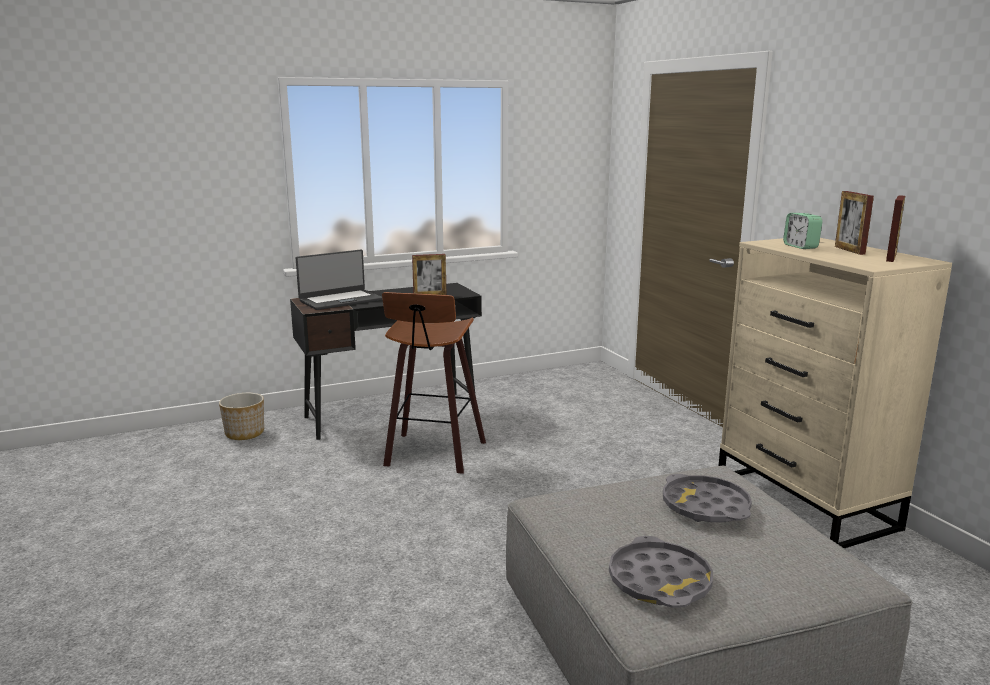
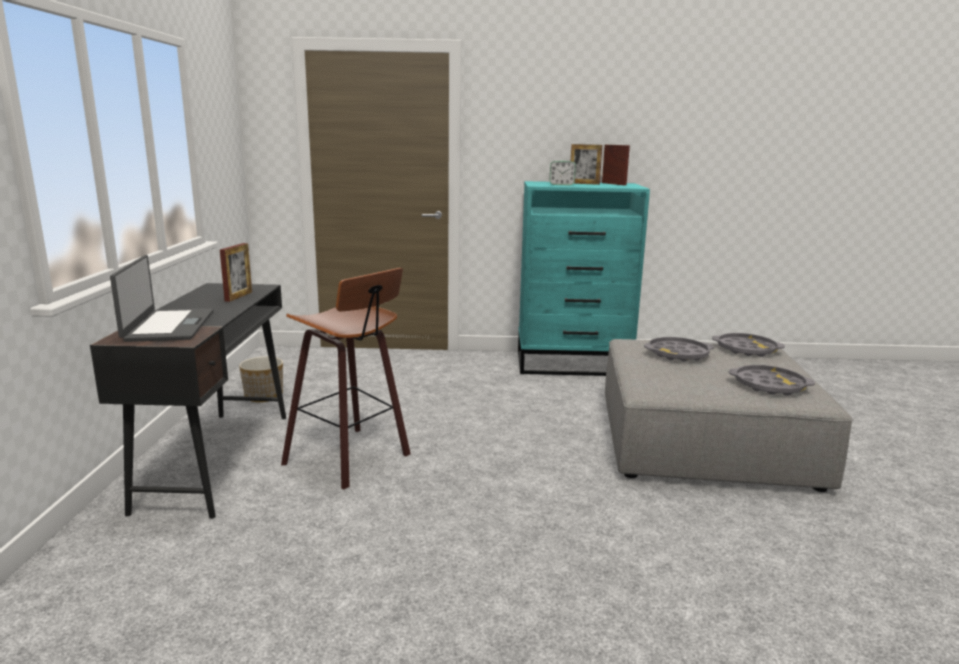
camera: 65 degrees left, 0 degrees up
(245, 433) = (99, 573): planter -> planter (263, 396)
(806, 504) = (574, 364): beige dresser -> turquoise dresser
(816, 557) = (746, 349): none -> grey tray

